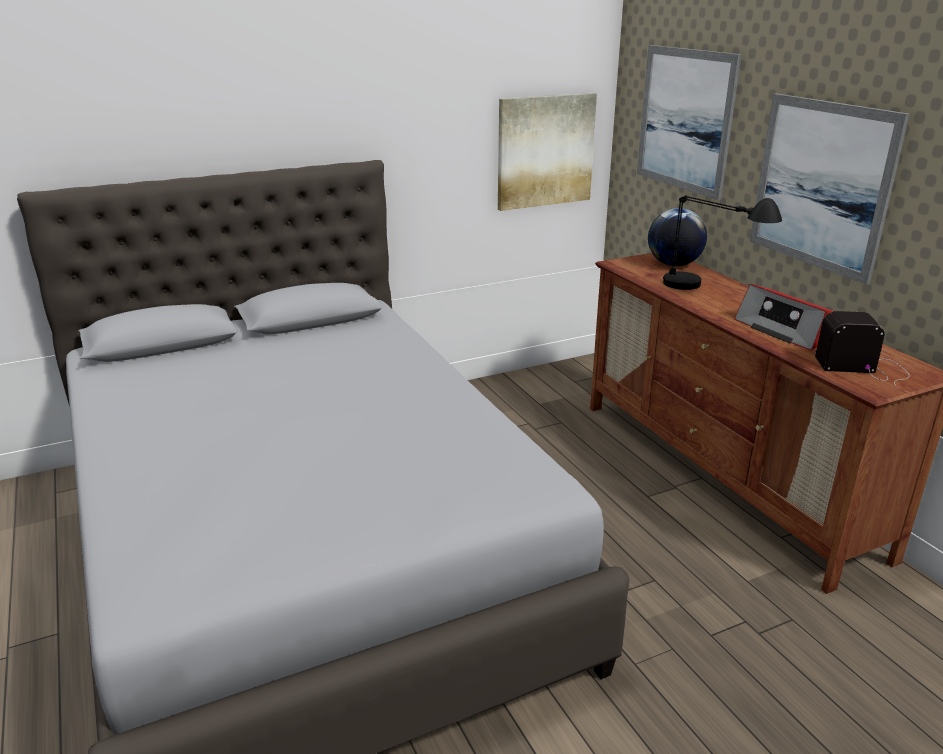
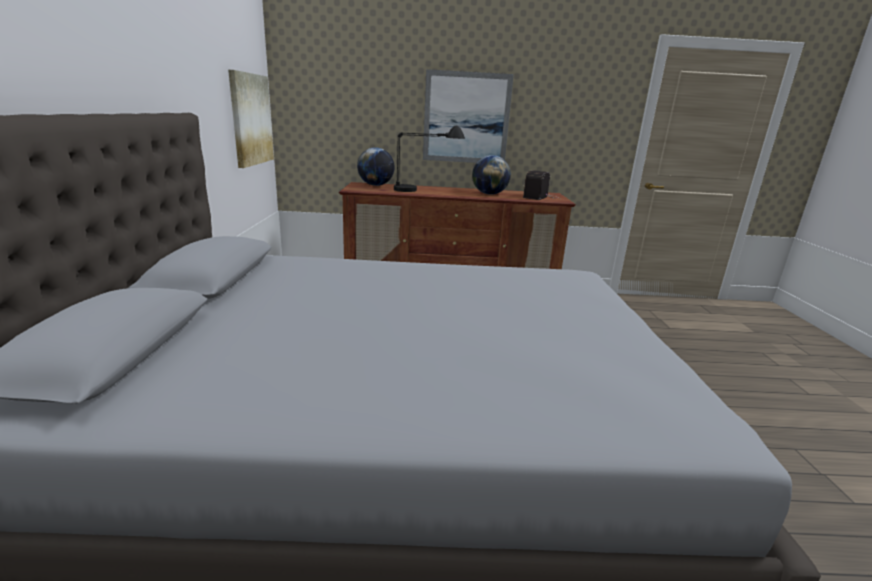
camera: 65 degrees left, 5 degrees down
(685, 120) = (350, 92): picture -> none
(784, 330) = (489, 194): radio -> globe

